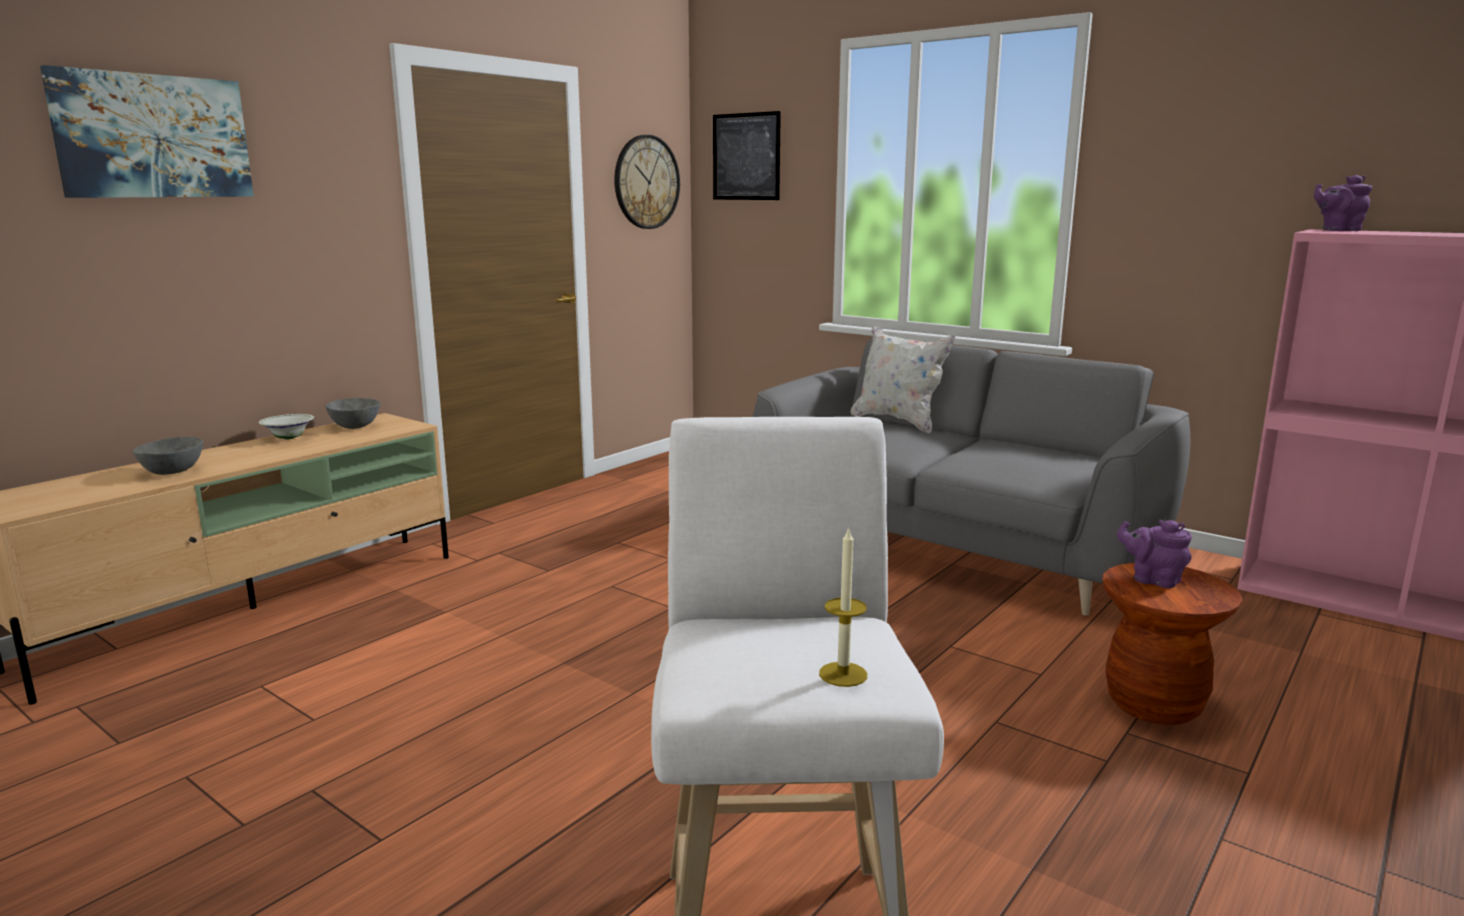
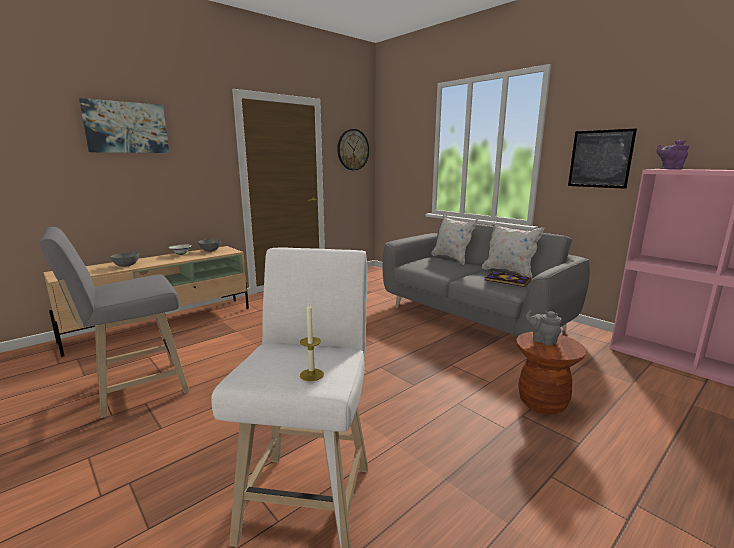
camera: 10 degrees right, 0 degrees up
(270, 762) = (135, 389): none -> grey stool
(746, 157) = (397, 138): picture -> picture (600, 159)
(1029, 445) = (508, 272): none -> white pillow
(1037, 463) = (507, 281): none -> book
(1152, 579) = (542, 340): purple teapot -> grey teapot

